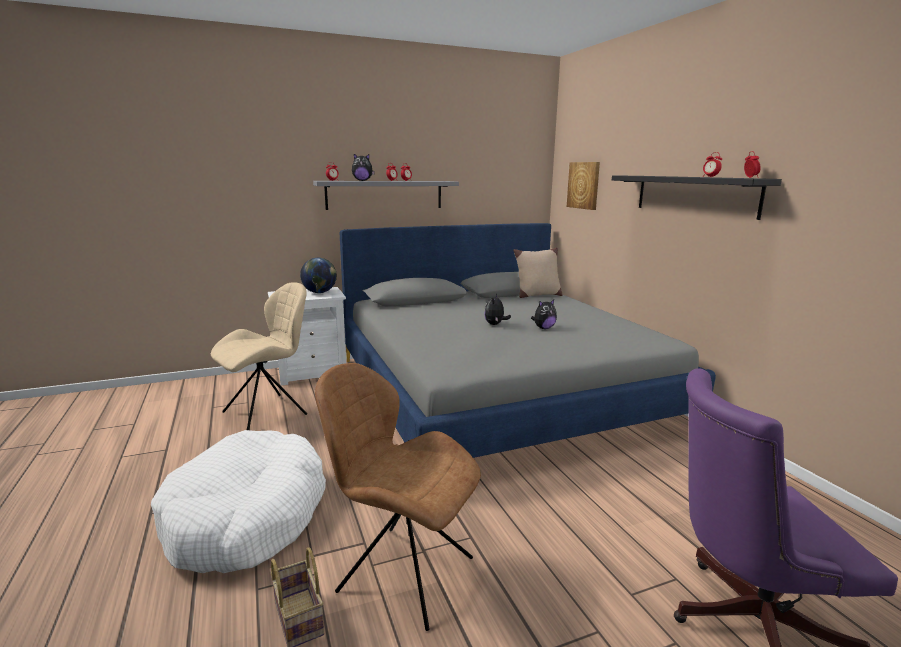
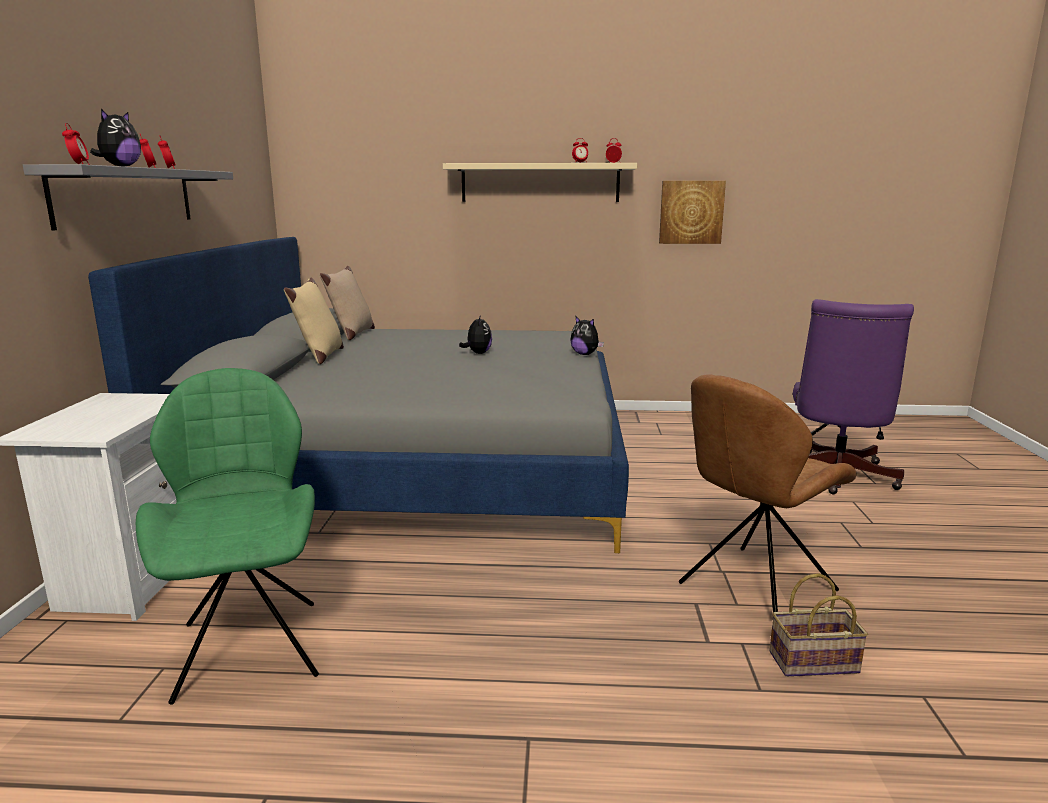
camera: 65 degrees left, 0 degrees up
(246, 517) = (596, 690): white dog bed -> none
(268, 412) = (250, 645): beige chair -> green chair
(319, 292) = (119, 405): globe -> none
(474, 301) = (319, 356): none -> beige pillow
(495, 324) = (444, 362): plush toy -> plush toy (585, 354)
(584, 185) = (351, 179): picture -> picture (691, 212)
(694, 195) = (540, 183): black shelf -> beige shelf

